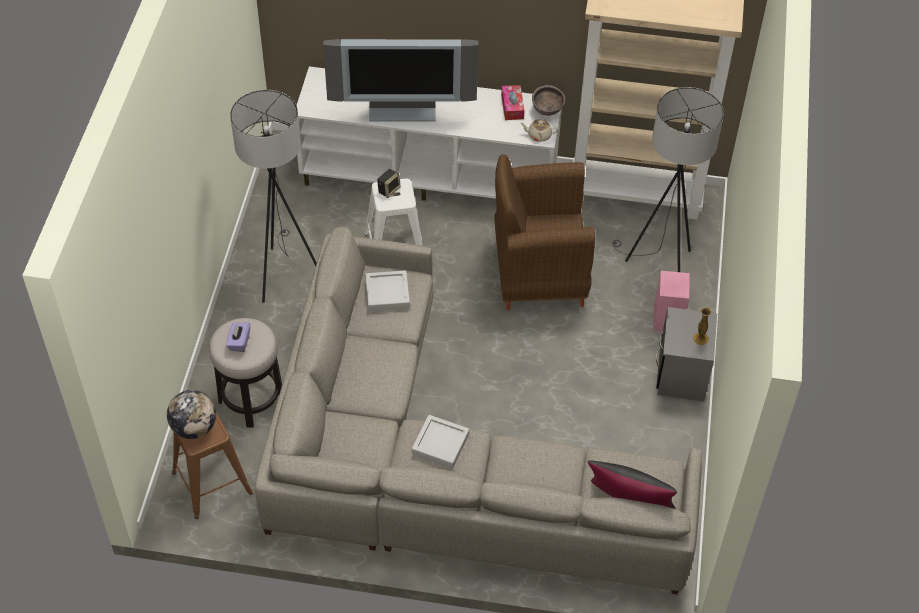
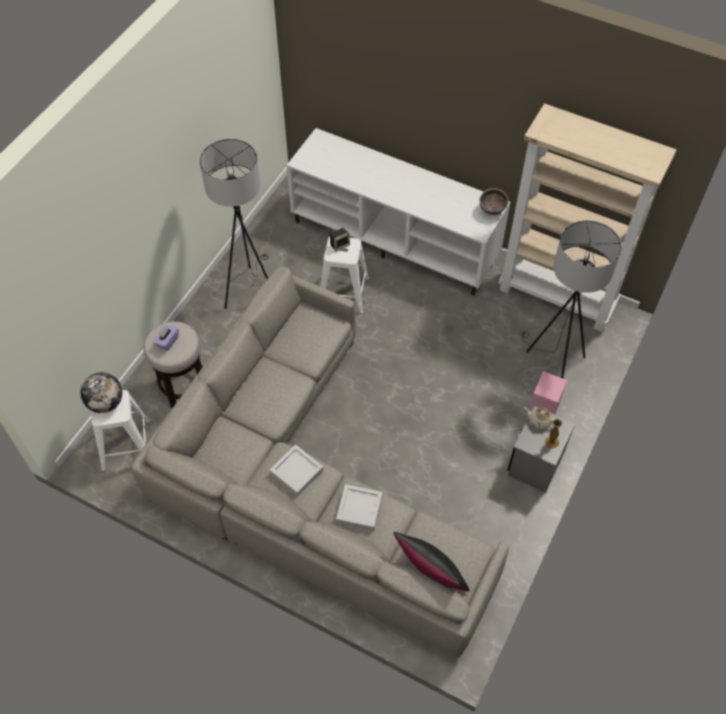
camera: 20 degrees right, 5 degrees up
(212, 482) = (127, 444): brown stool -> white stool
(387, 294) = (307, 331): grey tray -> grey tray (359, 509)
(403, 109) = (374, 180): television -> none
(512, 106) = (464, 199): tissue box -> none
(538, 274) = (449, 343): brown armchair -> none
(539, 135) = (476, 229): beige teapot -> beige teapot (539, 421)

